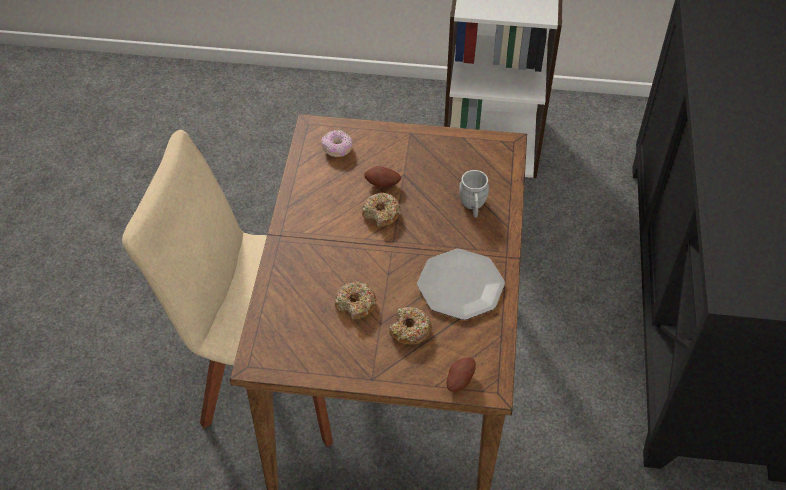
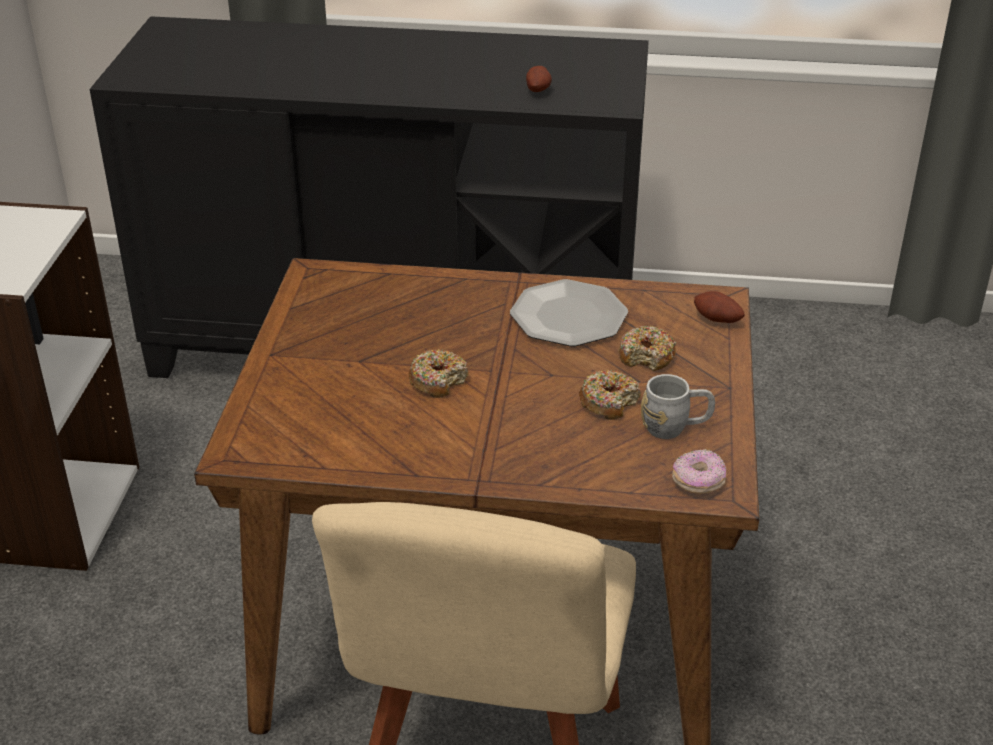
camera: 90 degrees left, 15 degrees down
(337, 149) = (292, 425): donut -> donut (698, 482)
(382, 184) = (377, 380): potato -> potato (538, 90)
(473, 206) = (428, 303): grey mug -> grey mug (675, 427)

